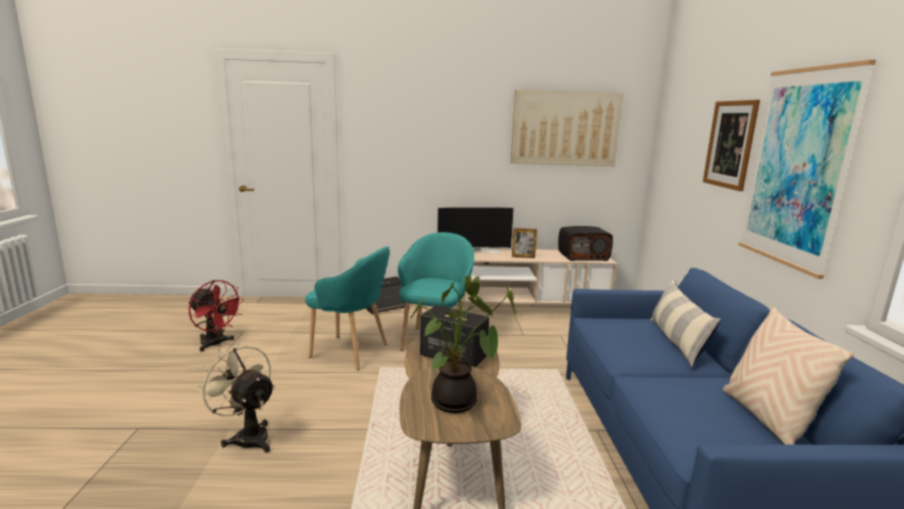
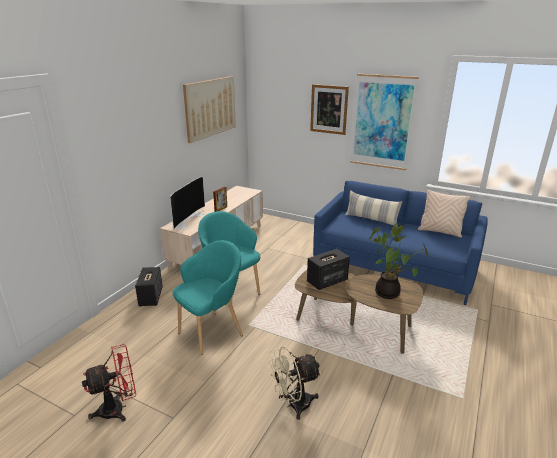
camera: 60 degrees left, 10 degrees up
(583, 256) = (241, 193): radio -> none

